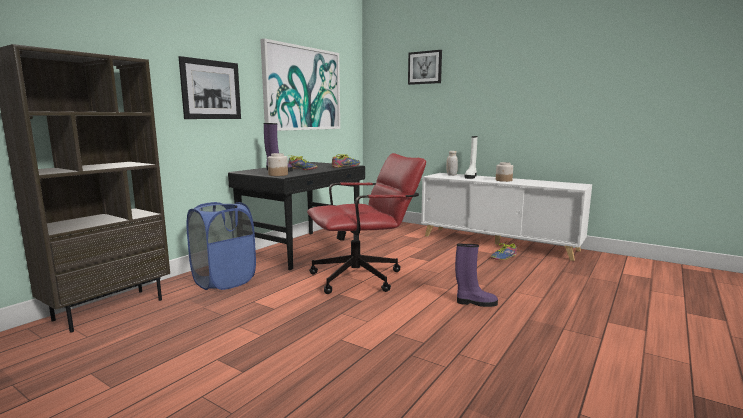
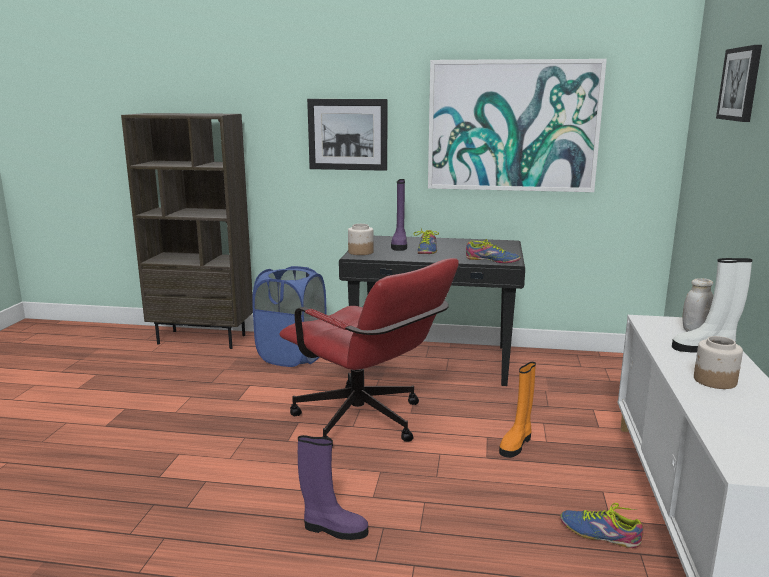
camera: 65 degrees right, 5 degrees up
(421, 253) = (516, 444): none -> orange boot
(475, 303) = (333, 529): purple boot -> purple boot turned 60 degrees counterclockwise

